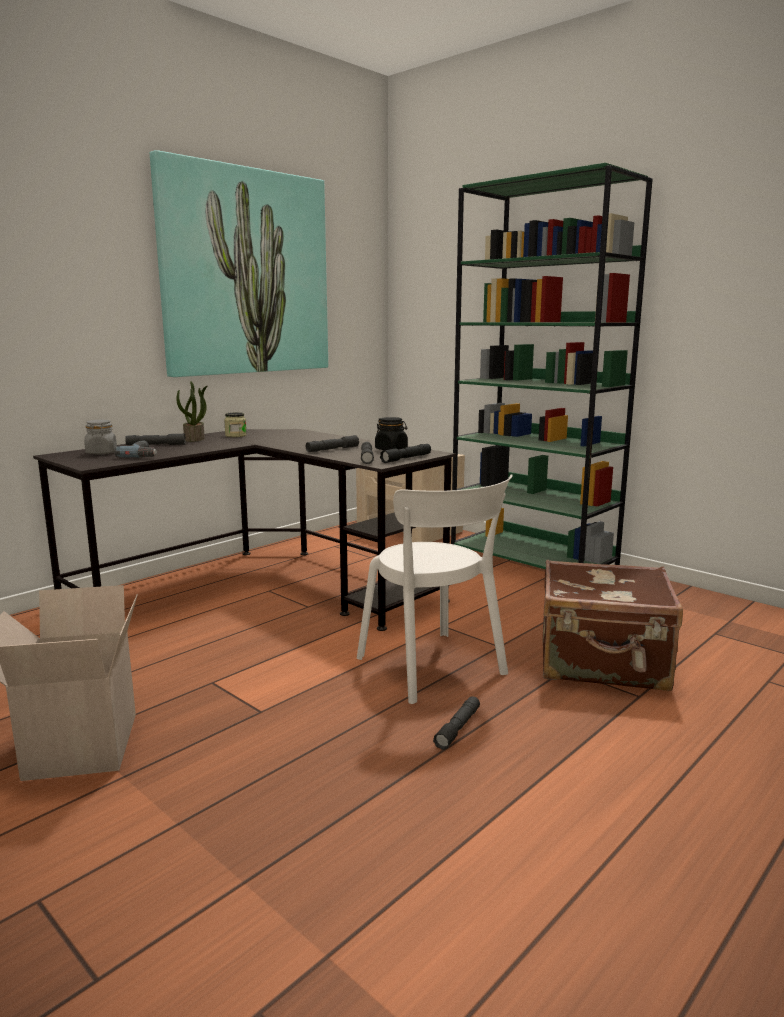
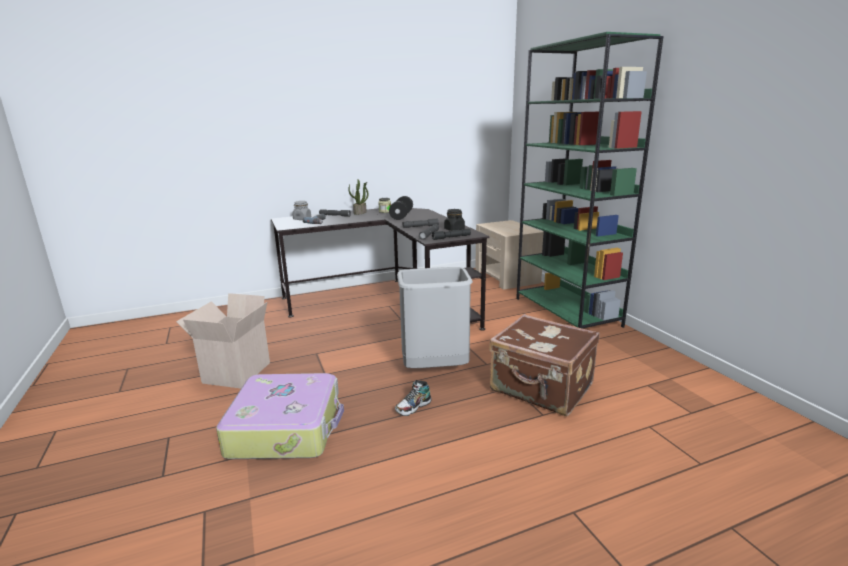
camera: 25 degrees right, 5 degrees up
(245, 273) = (402, 111): picture -> none
(275, 439) = (401, 216): none -> black dumbbell
(278, 814) = (286, 428): none -> suitcase
(434, 668) = (434, 369): white chair -> grey trash can
(458, 728) = (413, 407): grey flashlight -> shoe

